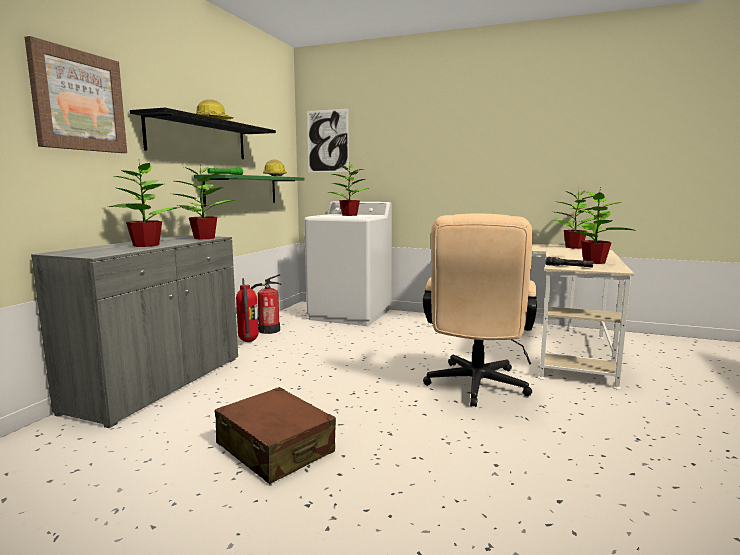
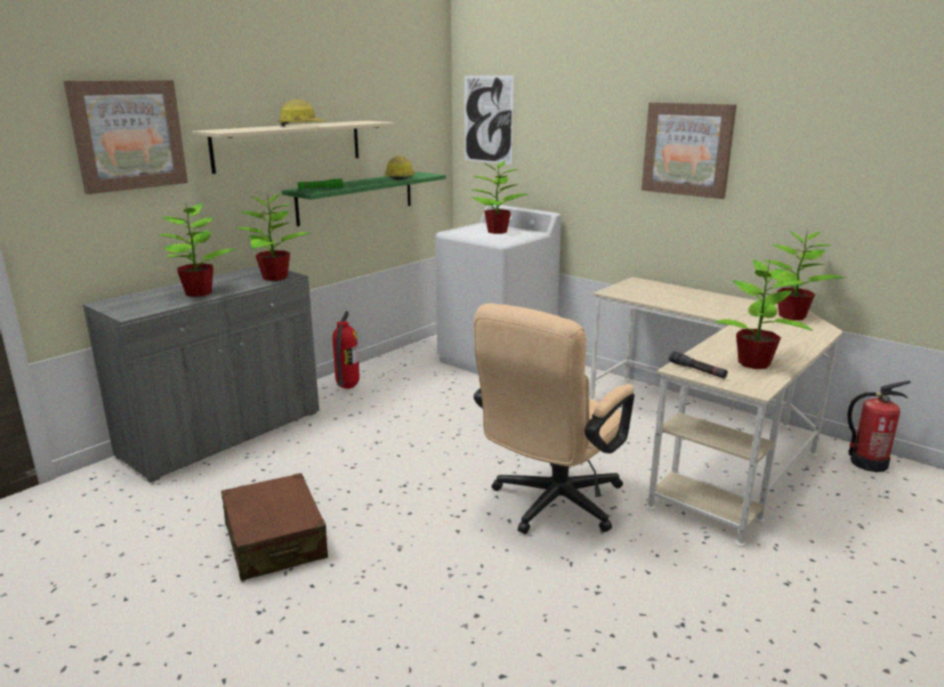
camera: 20 degrees right, 10 degrees up
(199, 139) = (289, 145): black shelf -> beige shelf
(268, 330) = (381, 373): fire extinguisher -> fire extinguisher (867, 463)
(484, 148) = (687, 149): none -> picture

